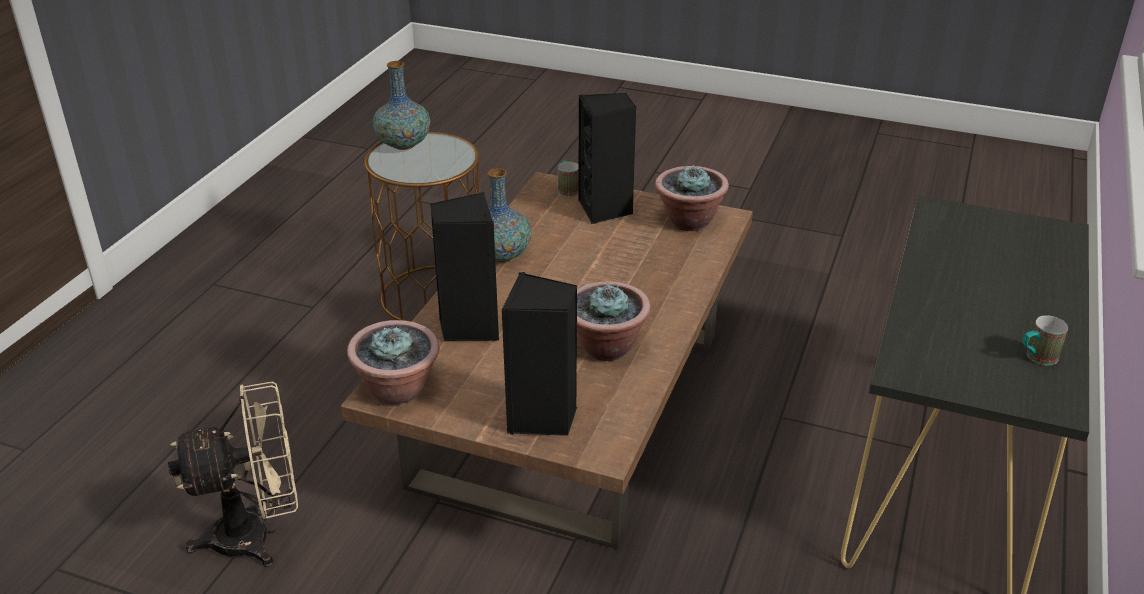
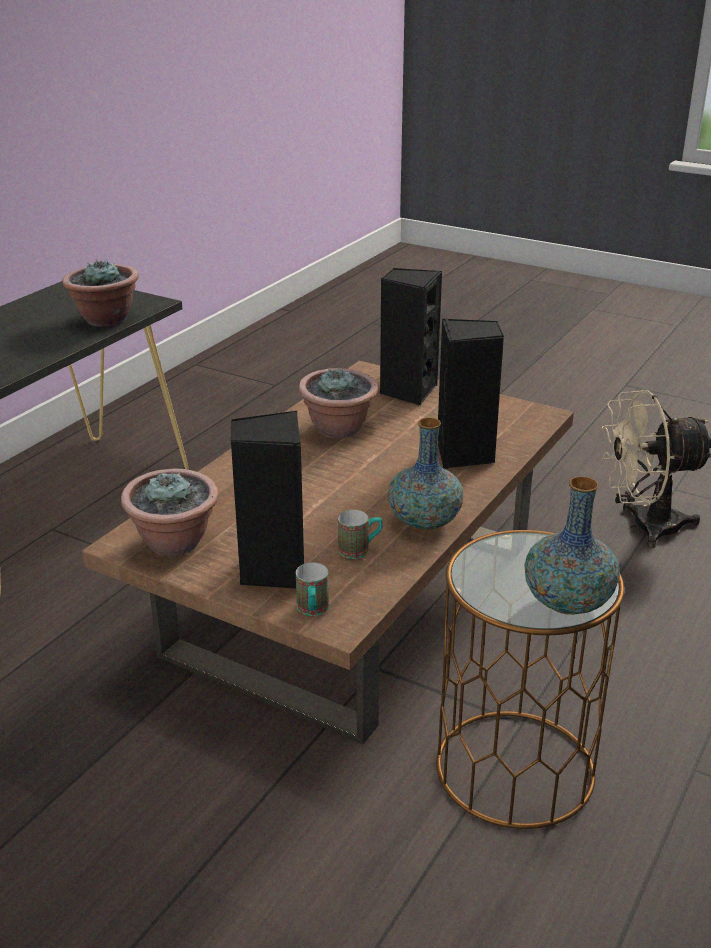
camera: 170 degrees left, 5 degrees down
(398, 390) = (526, 416): potted plant -> potted plant (105, 319)
(1036, 358) = (49, 302): mug -> mug (360, 550)

